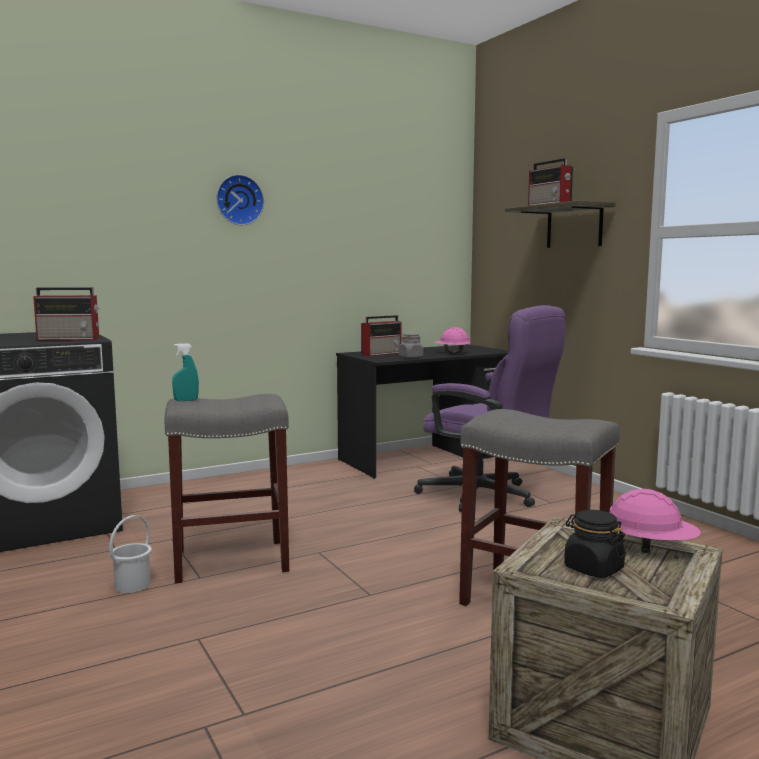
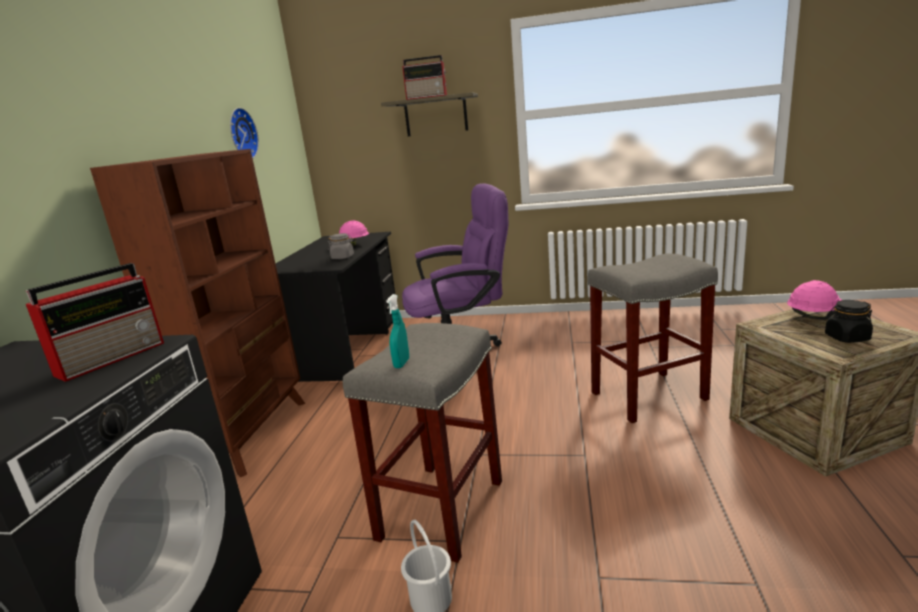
camera: 50 degrees left, 10 degrees up
(239, 200) = (130, 106): wall clock -> wall clock (240, 134)
(260, 478) = (254, 434): none -> brown bookcase
(382, 353) = (302, 262): radio -> none

